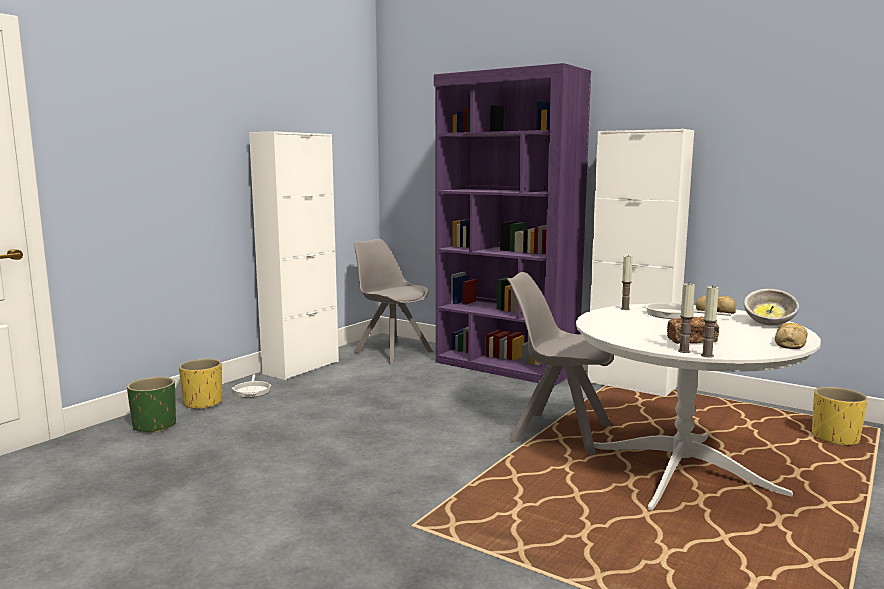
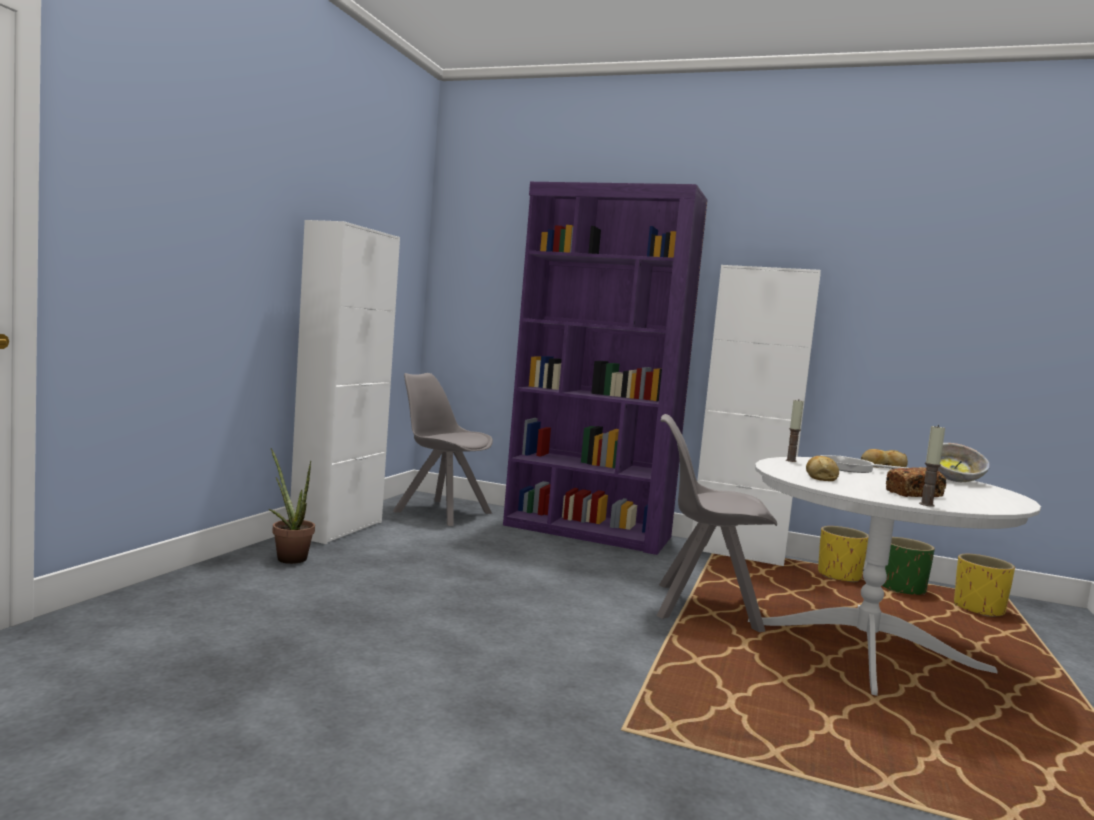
camera: 15 degrees left, 5 degrees down
(155, 426) = (173, 604): green planter -> green planter (902, 589)
(203, 403) = (227, 573): yellow planter -> yellow planter (838, 576)
(252, 390) = (288, 557): frying pan -> potted plant
(707, 355) = (957, 509): candle -> none
(790, 343) = (1010, 500): bread -> bread (821, 476)

